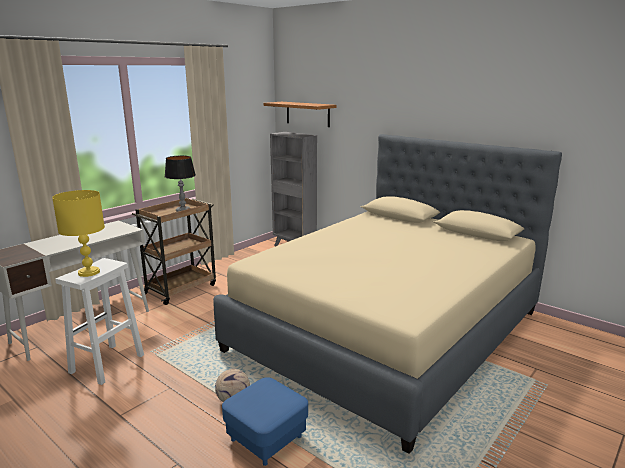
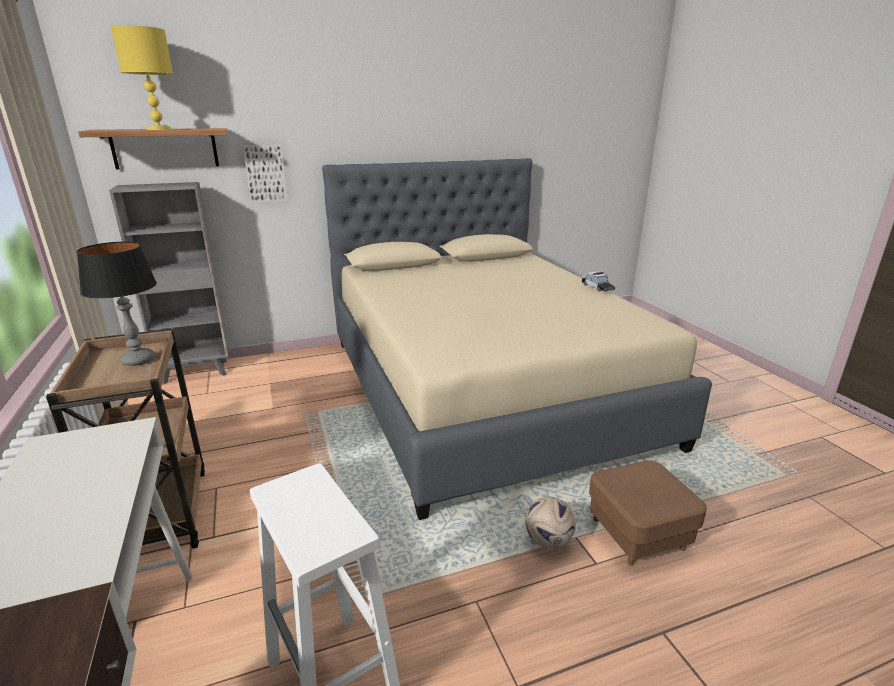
camera: 60 degrees left, 5 degrees up
(88, 272) = (319, 518): yellow table lamp -> yellow table lamp (158, 129)
(266, 439) = (638, 534): blue ottoman -> brown ottoman
(351, 135) = (265, 173): none -> picture
(470, 280) = (597, 287): none -> toy car

